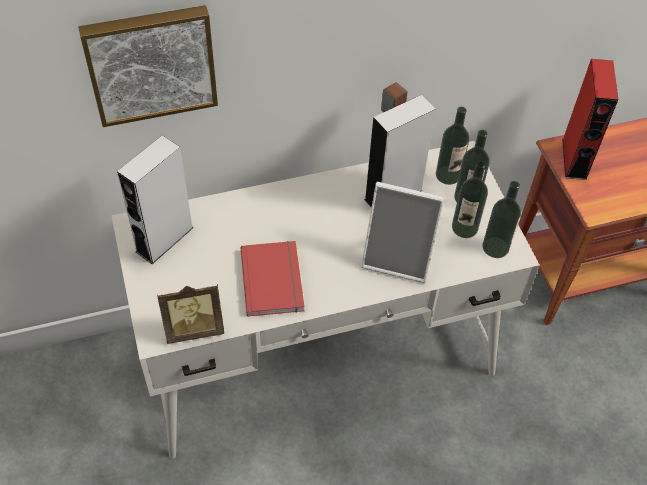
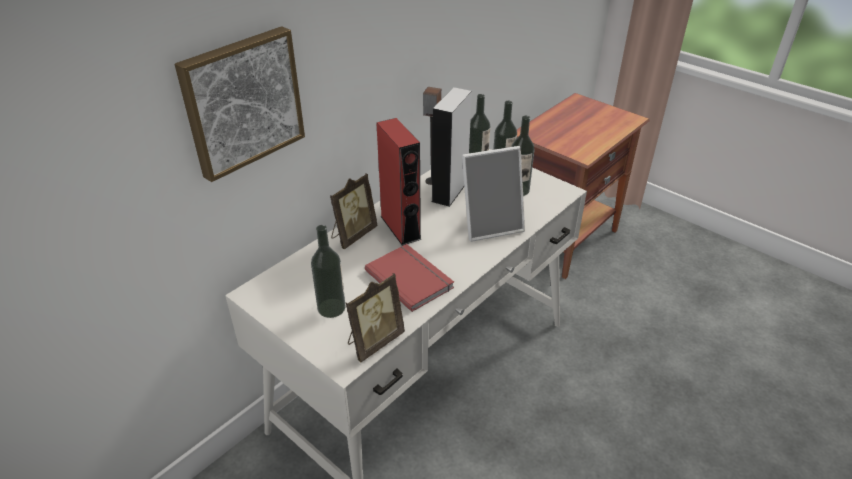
camera: 30 degrees left, 15 degrees down
(164, 239) = (291, 291): grey speaker -> none
(260, 203) = (352, 235): none -> picture frame
(495, 247) = (549, 192): bottle -> bottle (331, 308)
(574, 159) = (542, 134): red speaker -> red speaker (400, 227)

